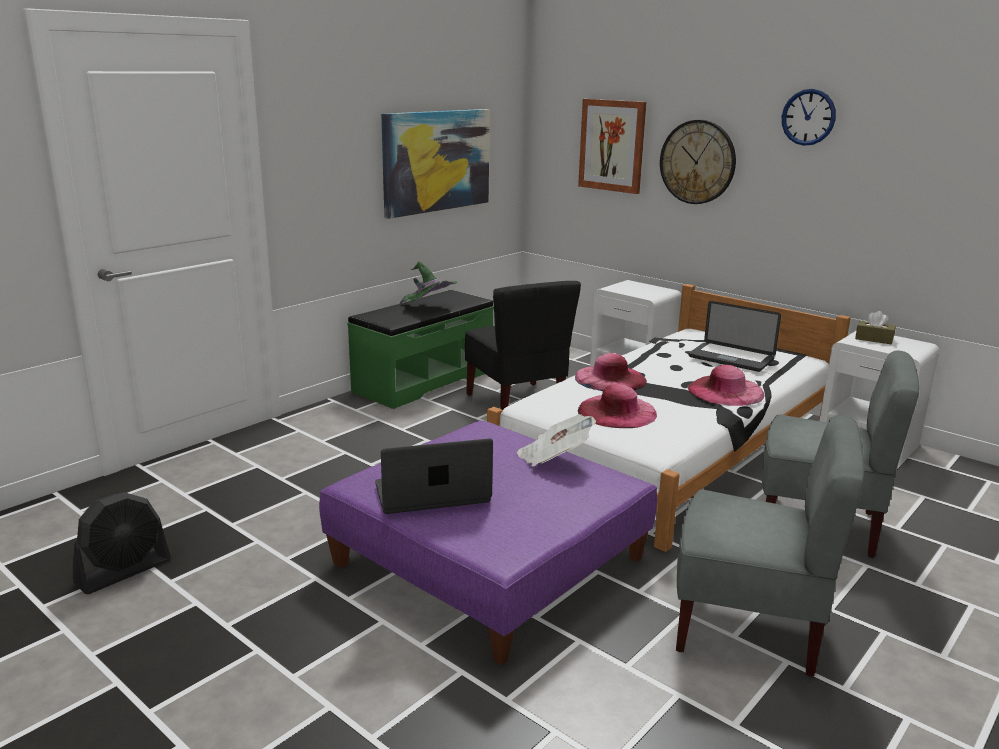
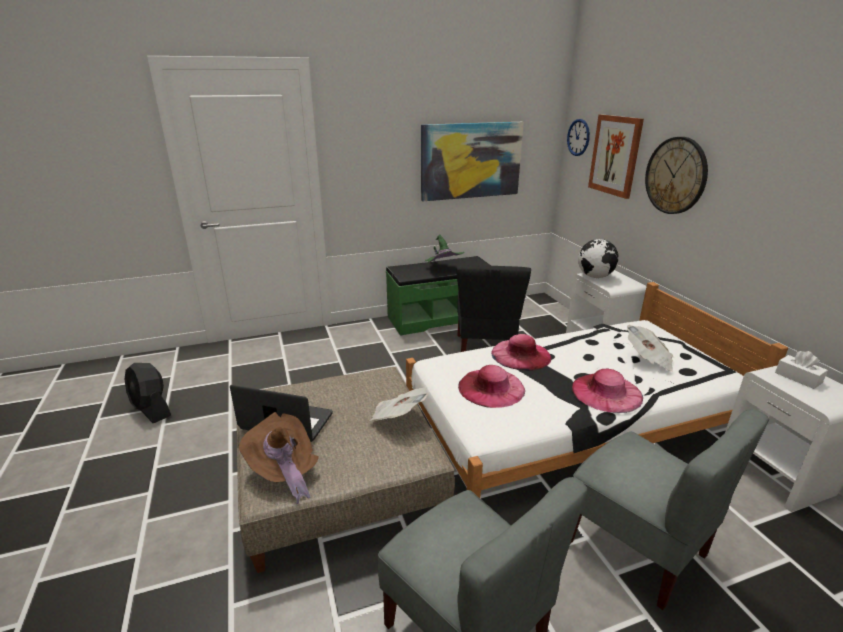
camera: 30 degrees right, 5 degrees up
(124, 571) = (151, 409): black fan -> black fan turned 60 degrees clockwise
(489, 561) = (338, 478): purple ottoman -> beige ottoman
(495, 533) = (284, 472): none -> brown hat
(621, 289) = (595, 276): none -> globe
(731, 358) = (648, 359): laptop -> newspaper
(808, 117) = (780, 139): wall clock -> wall clock (578, 137)
(874, 339) = (798, 378): brown tissue box -> white tissue box

